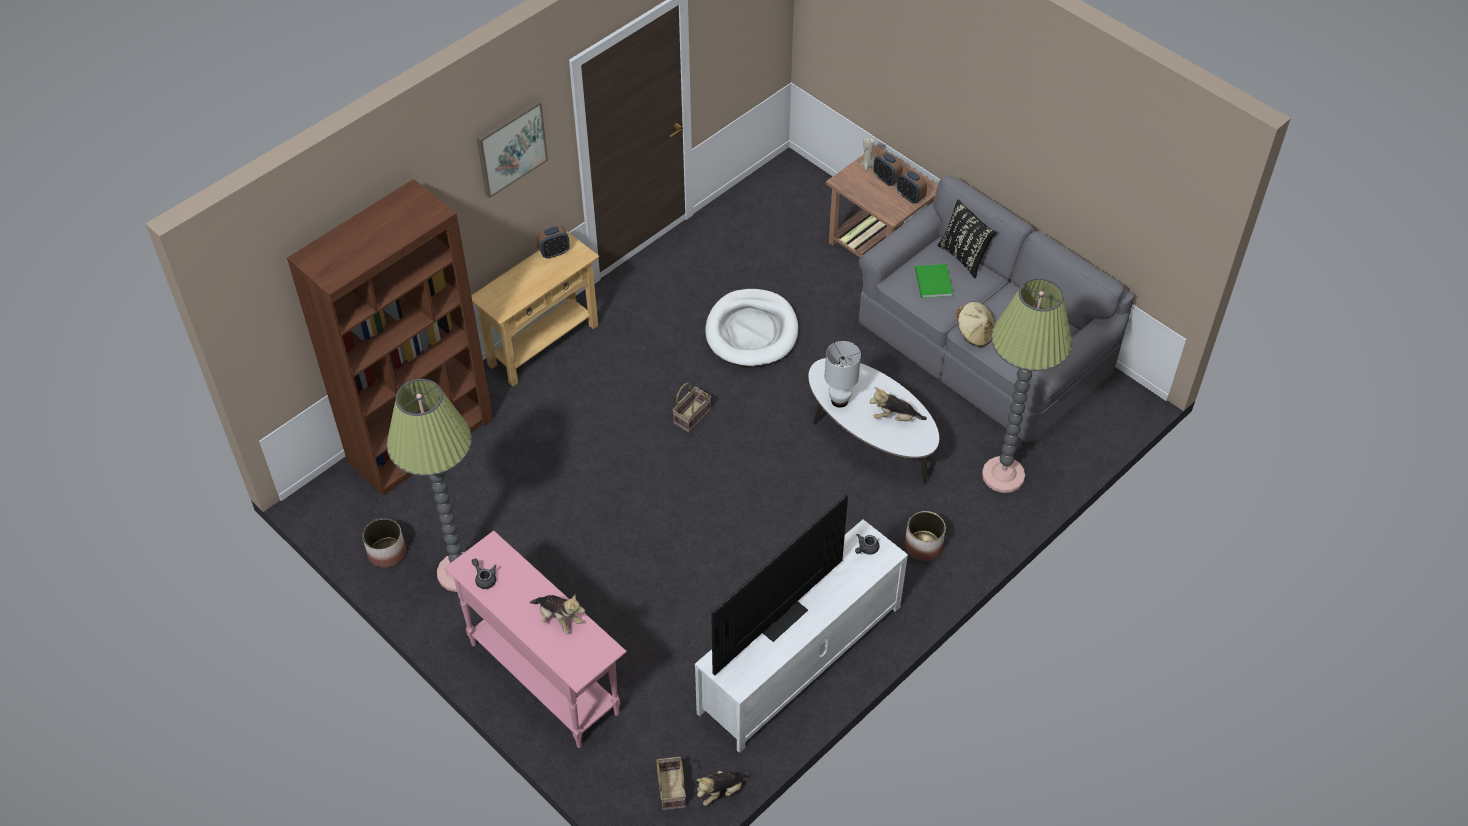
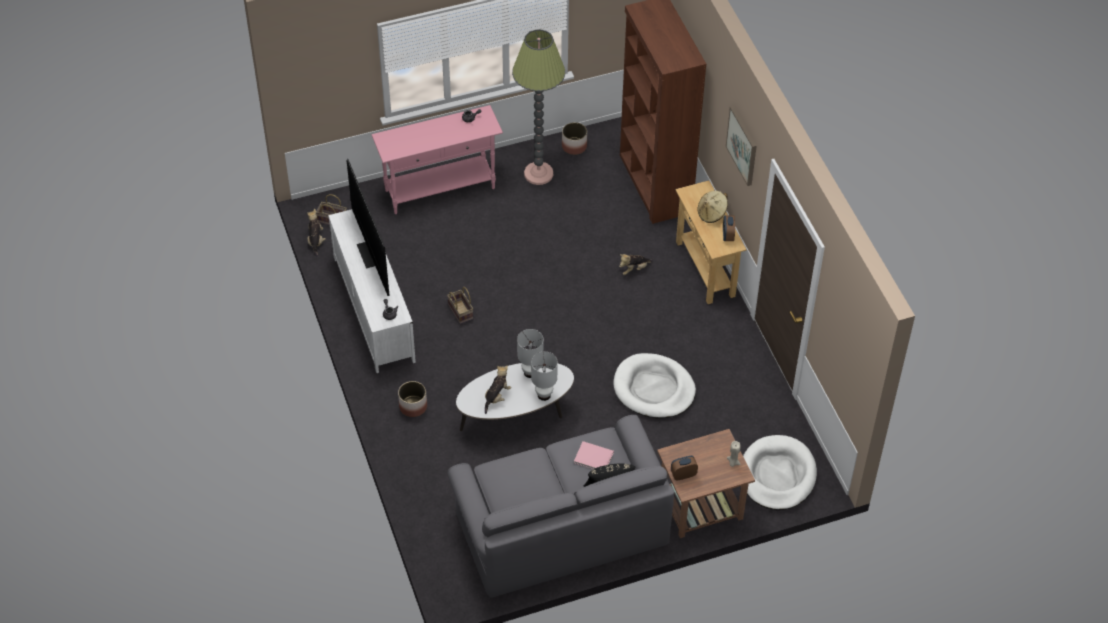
camera: 115 degrees right, 0 degrees up
(558, 619) = (422, 140): plush toy -> plush toy (634, 269)
(692, 415) = (595, 326): basket -> basket (461, 312)
(800, 200) = (777, 475): none -> white dog bed
(863, 376) = (544, 395): none -> white table lamp
(886, 179) = (711, 468): alarm clock -> none
(932, 283) = (593, 456): green book -> pink book
(975, 333) = (530, 459): beige hat -> beige hat (712, 213)
(1003, 475) = (439, 478): floor lamp -> none

